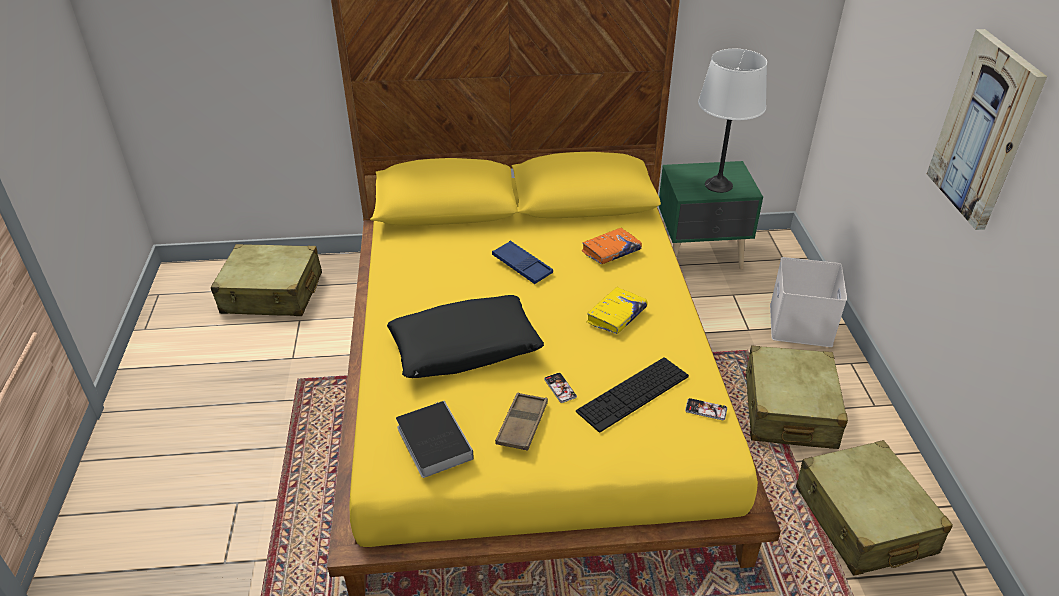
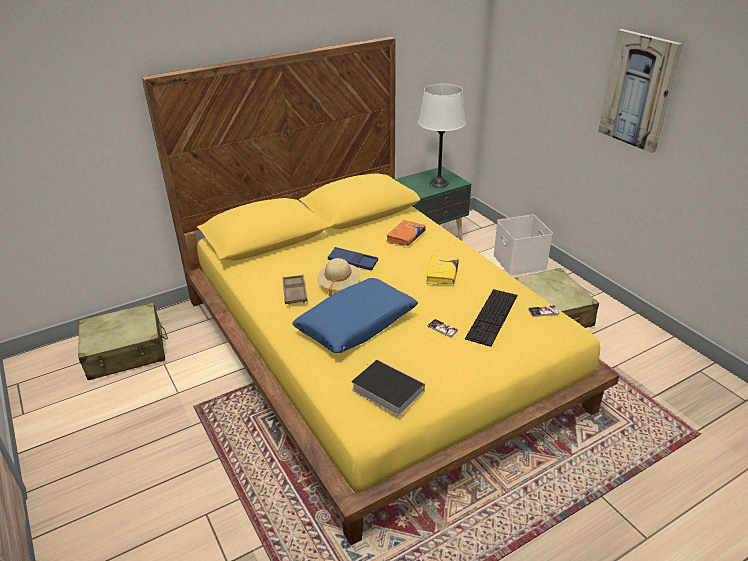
camera: 25 degrees left, 5 degrees down
(465, 348) = (356, 324): black pillow -> blue pillow
(483, 291) = (339, 285): none -> beige hat
(522, 425) = (437, 359): brown tray -> brown tray (295, 292)
(863, 521) = (636, 361): beige suitcase -> none

